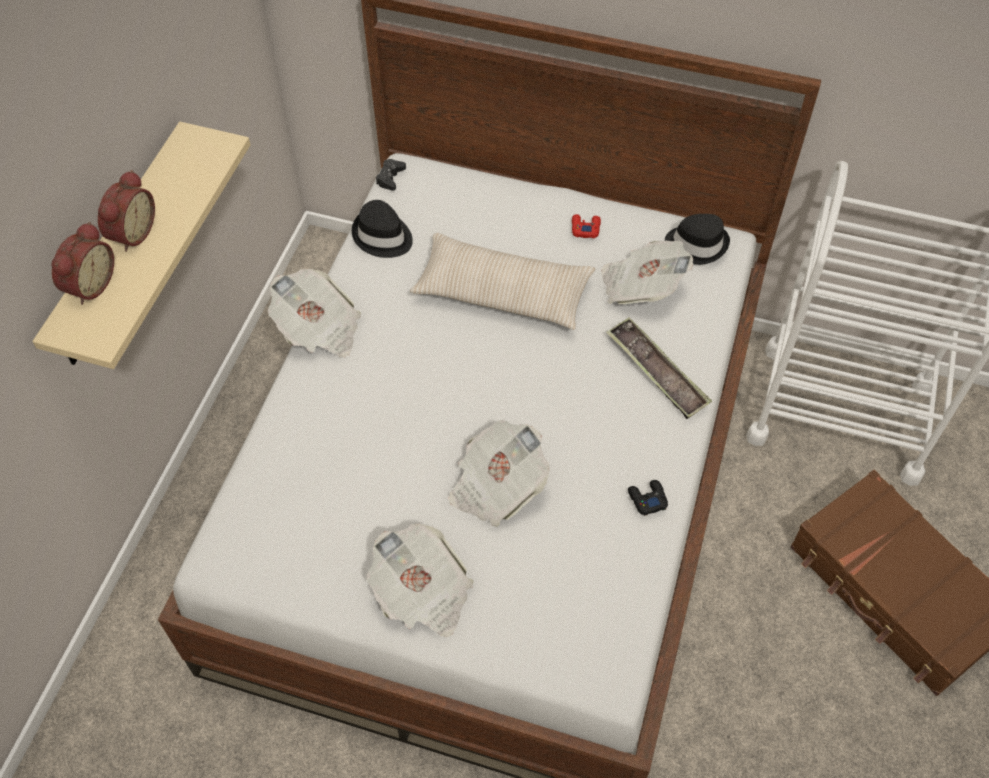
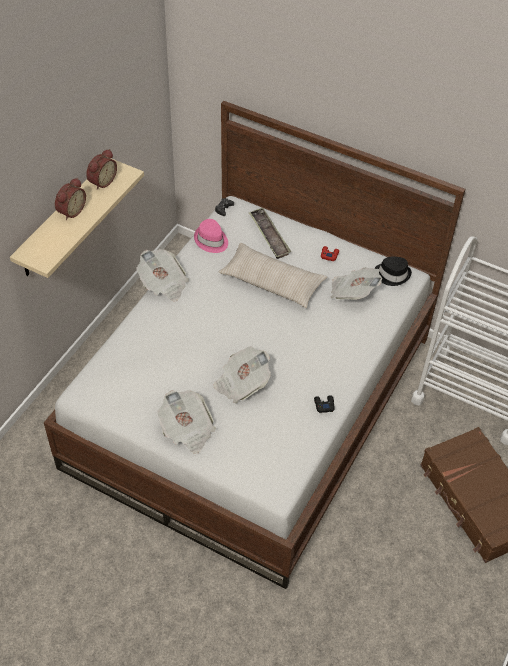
camera: 10 degrees right, 5 degrees down
(89, 285) = (43, 233): alarm clock -> alarm clock (101, 181)
(382, 236) = (211, 240): black hat -> pink hat
(656, 372) = (348, 340): tray -> tray (269, 236)

